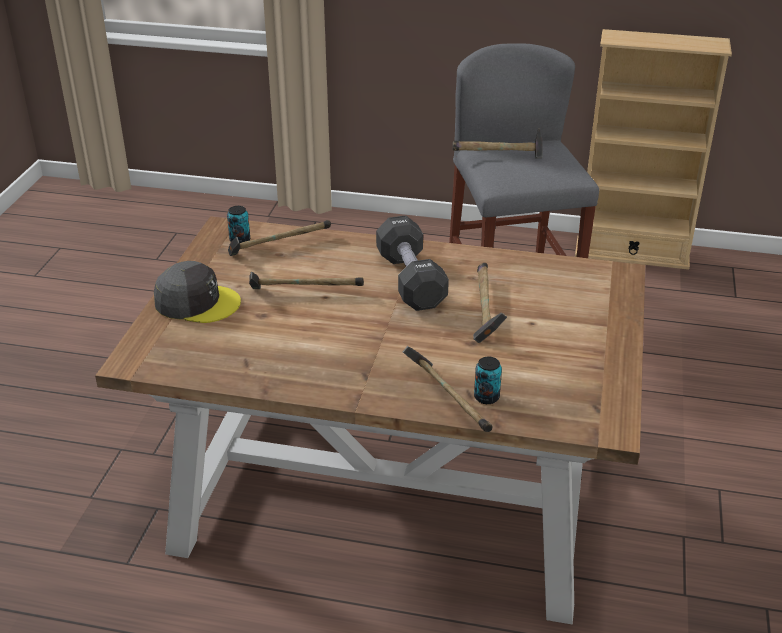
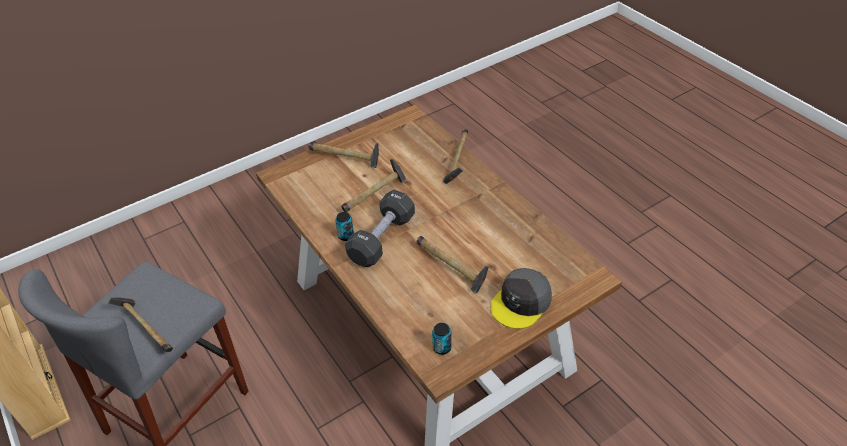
camera: 135 degrees left, 10 degrees up
(197, 302) = (521, 303): grey cap -> grey cap turned 105 degrees counterclockwise
(278, 247) = (424, 321): hammer -> hammer (346, 159)
(486, 397) = (439, 154): can -> can (346, 236)

